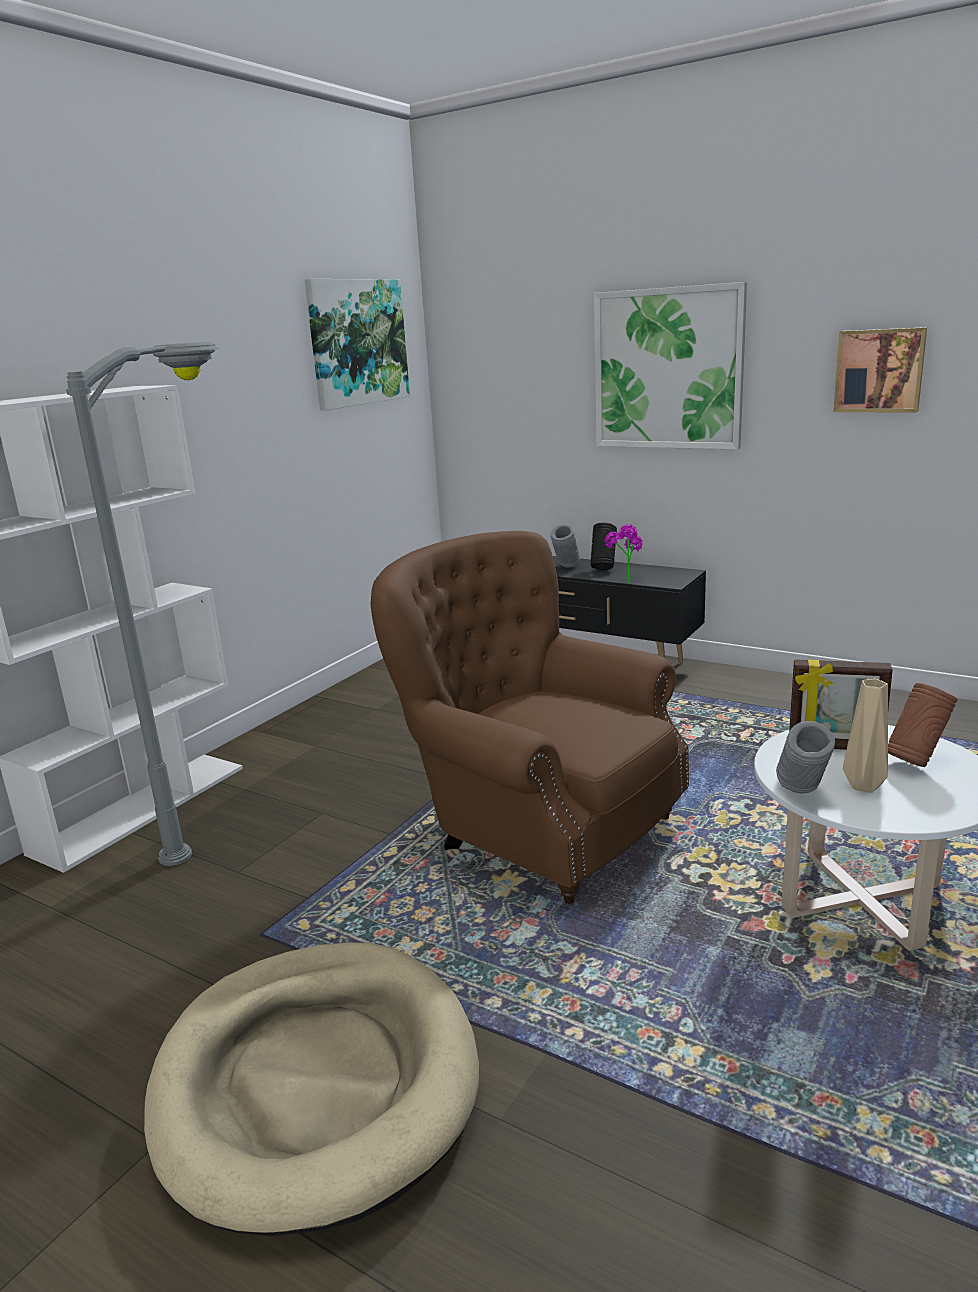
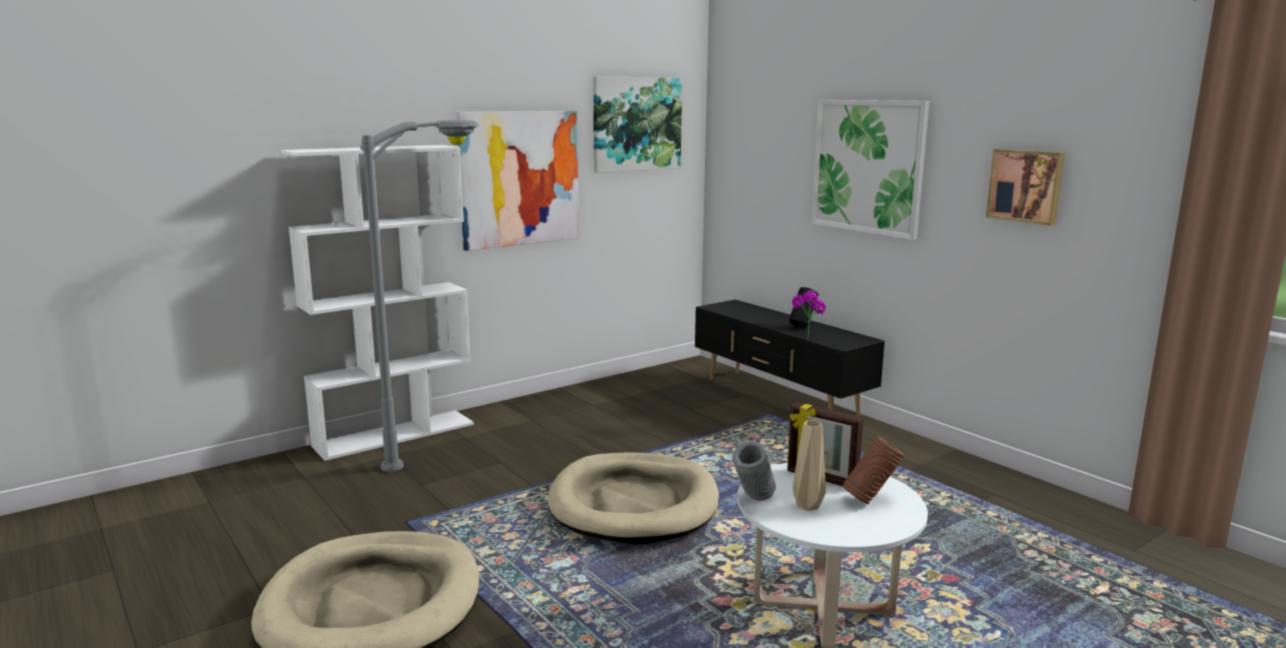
camera: 20 degrees right, 5 degrees down
(237, 426) = (519, 178): none -> picture
(538, 826) = (634, 504): brown armchair -> beige dog bed
(566, 568) = (773, 321): grey vase -> none

